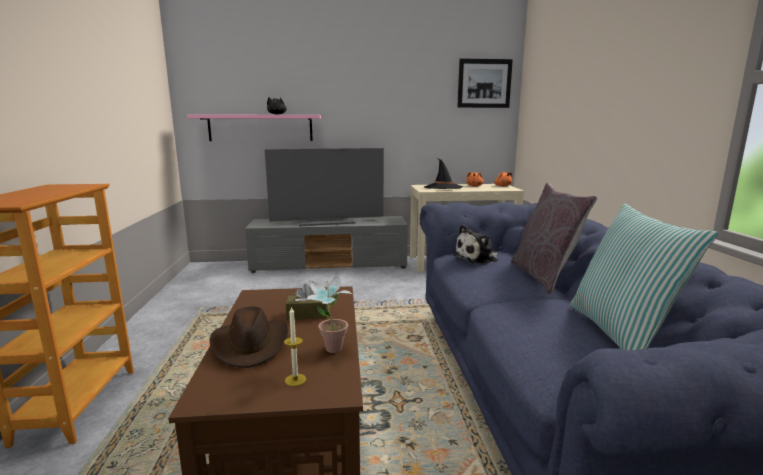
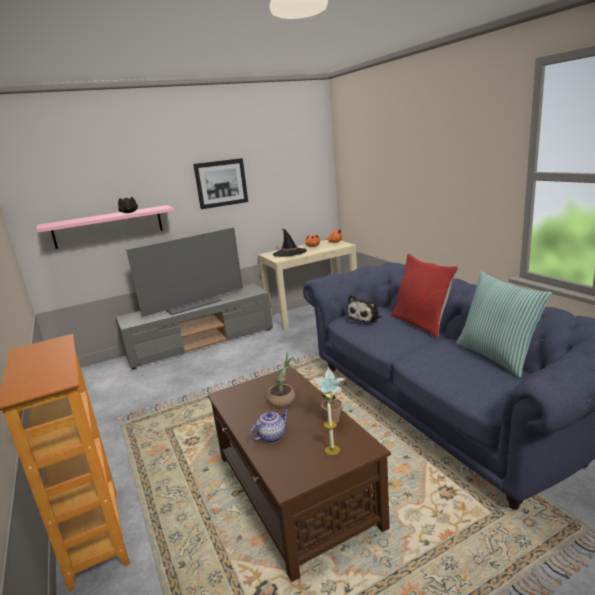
camera: 20 degrees left, 5 degrees up
(251, 345) = (272, 436): brown hat -> teapot
(307, 314) = (285, 400): brown tissue box -> potted plant
(484, 83) = (305, 156): picture -> picture (221, 183)
(544, 276) = (421, 323): grey pillow -> red pillow

